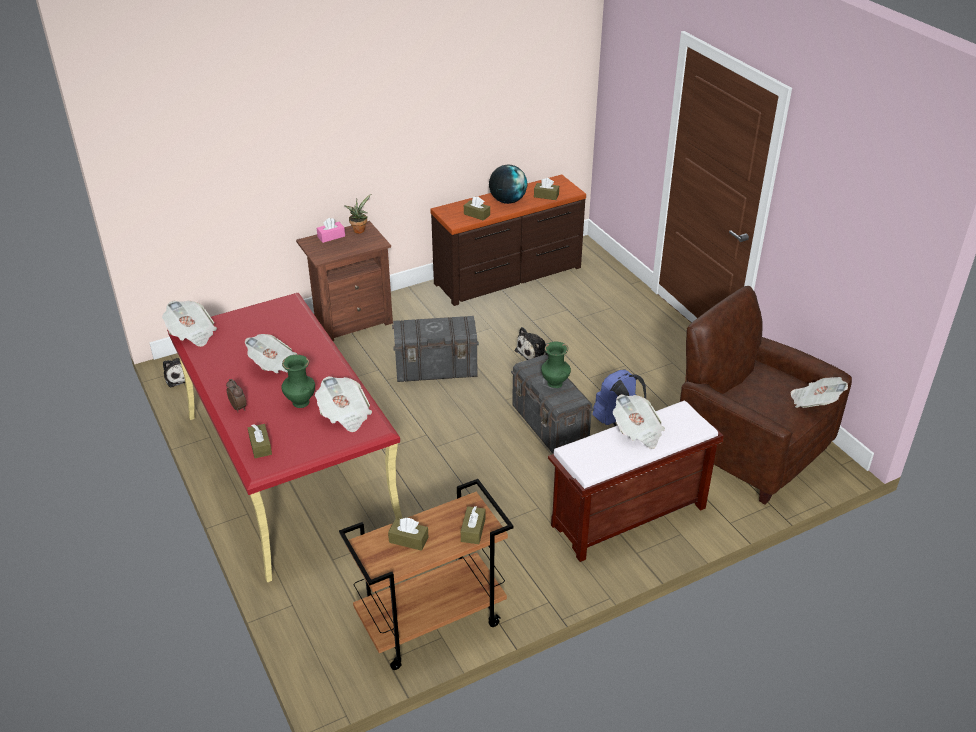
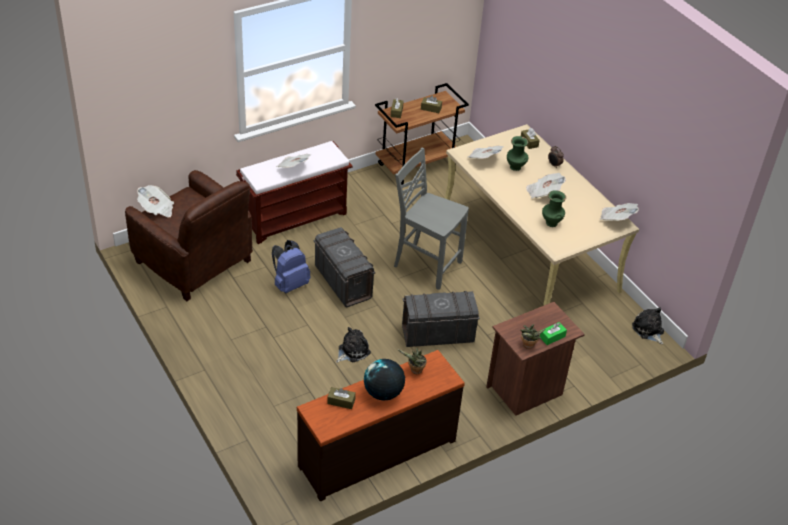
camera: 175 degrees right, 5 degrees up
(290, 469) = (528, 252): red desk -> beige desk
(331, 236) = (552, 337): pink tissue box -> green tissue box
(438, 450) = (426, 264): none -> grey chair
(476, 214) = (415, 371): brown tissue box -> potted plant
(555, 384) = (341, 249): green vase -> green vase (551, 223)

